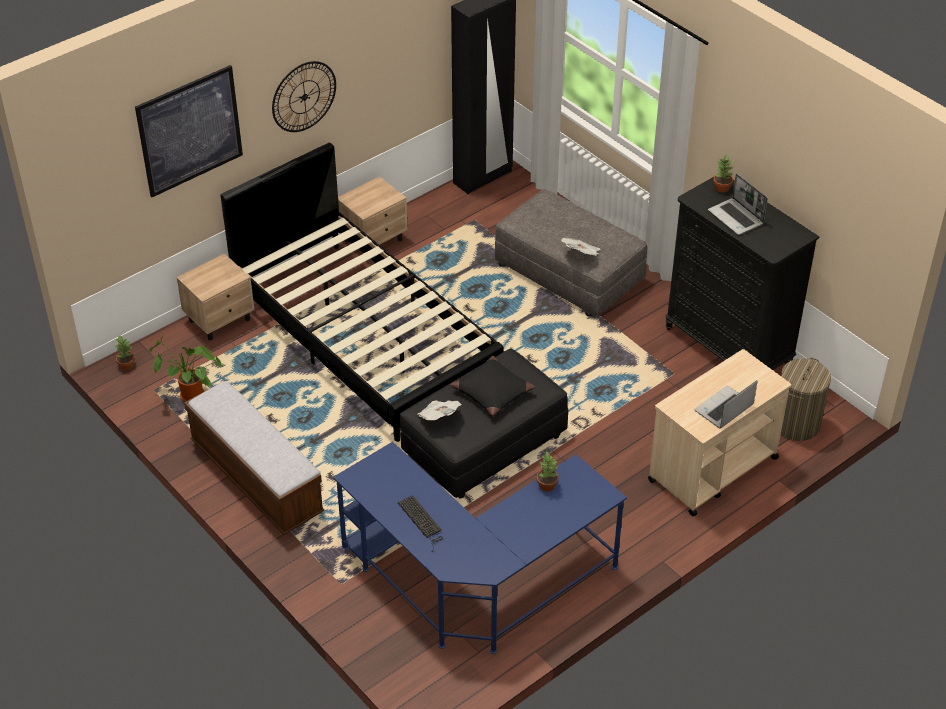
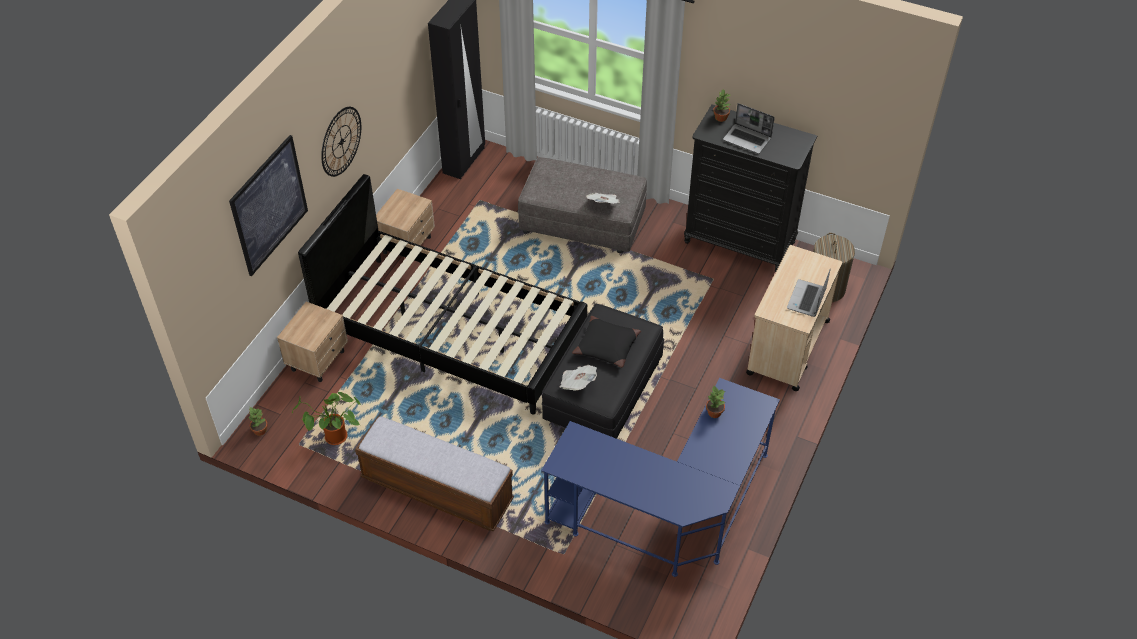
camera: 25 degrees left, 5 degrees up
(422, 522) = (638, 481): keyboard -> none

